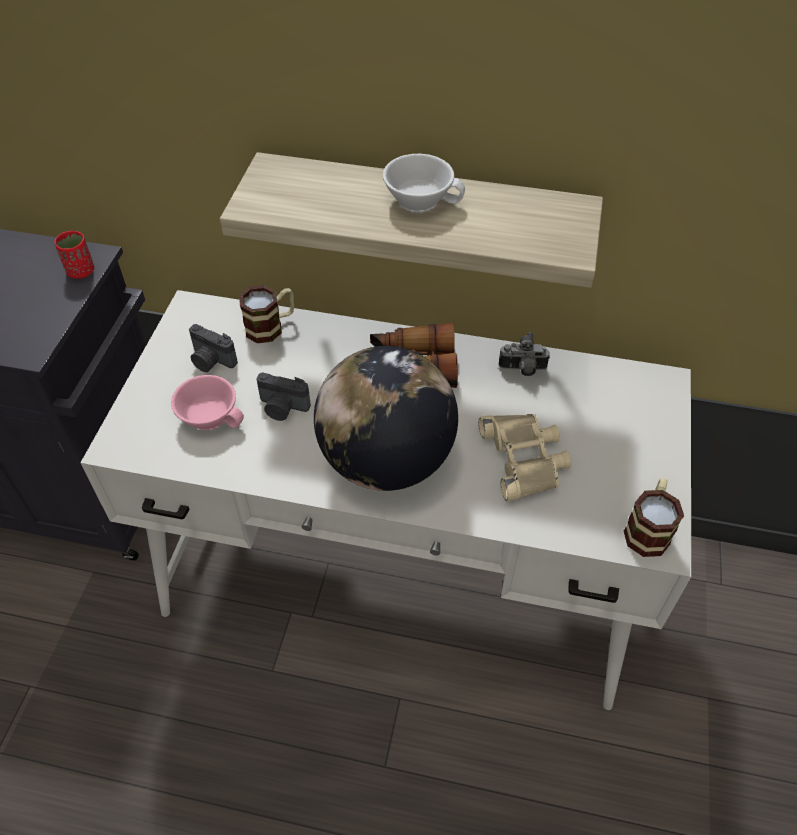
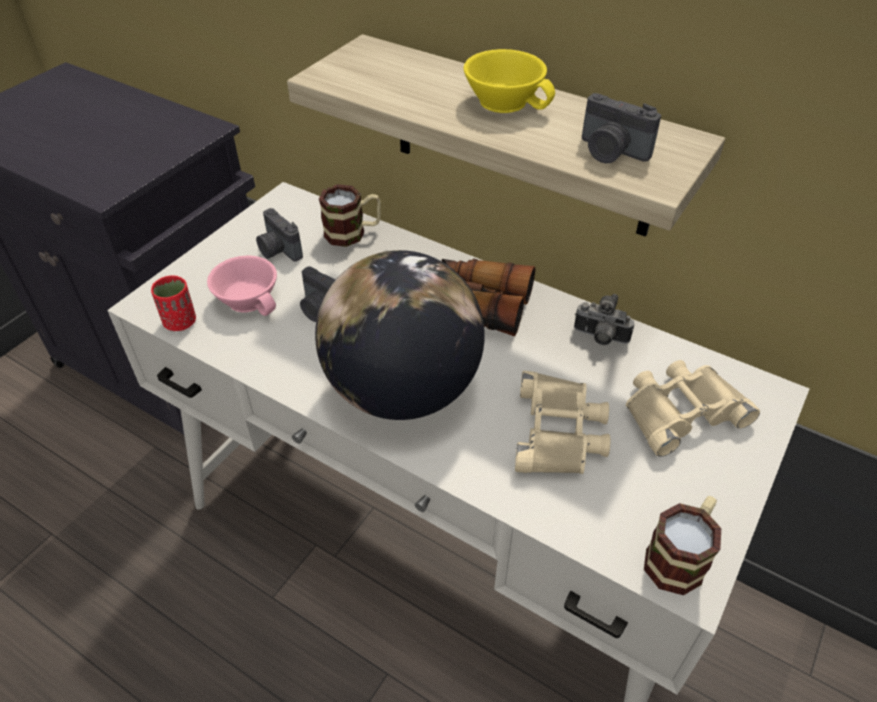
camera: 20 degrees right, 5 degrees down
(81, 271) = (190, 138): red cup -> red cup (180, 322)
(421, 198) = (507, 100): white cup -> yellow cup
(526, 231) = (610, 152): none -> camera
(607, 415) = (681, 411): none -> beige binoculars

